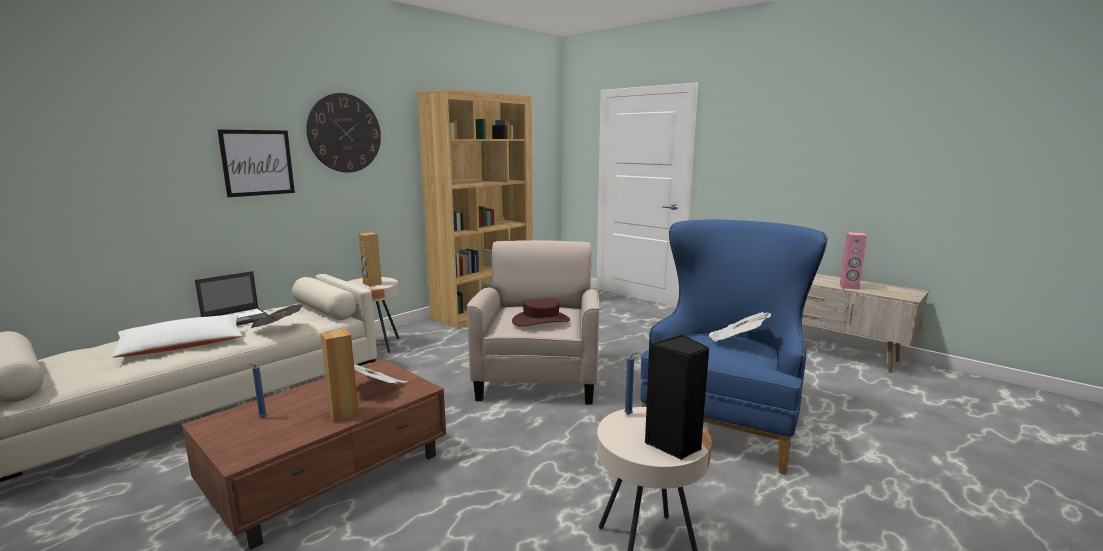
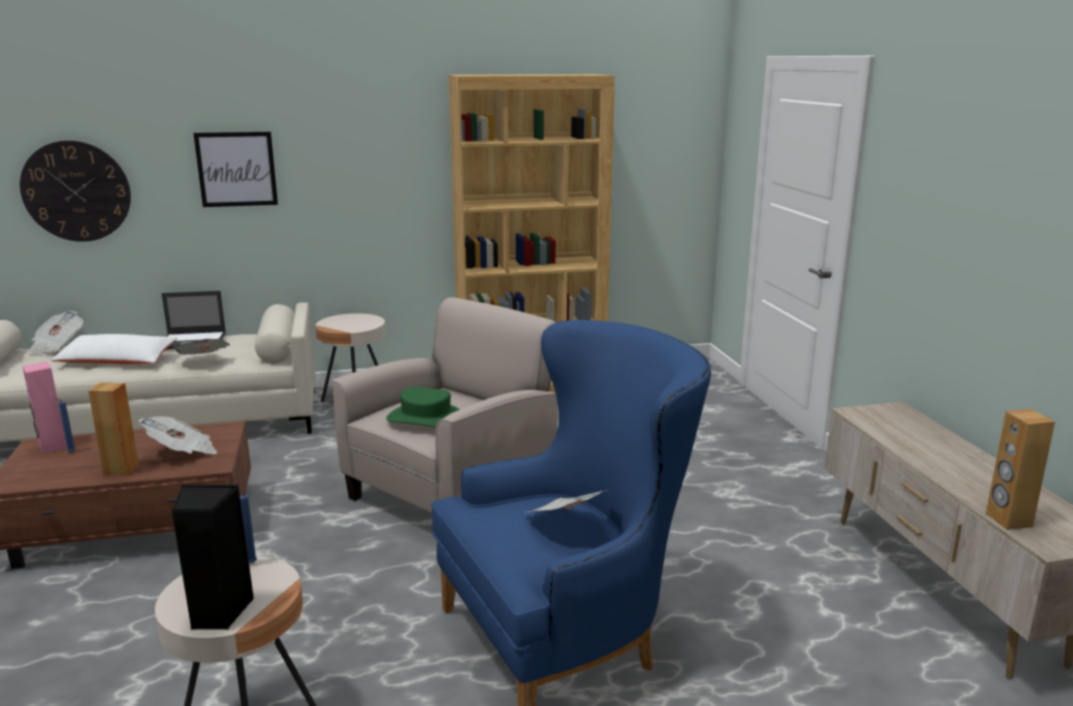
camera: 35 degrees right, 5 degrees up
(79, 350) = (56, 346): none -> newspaper
(344, 133) = (344, 133): wall clock -> wall clock (76, 191)
(372, 284) = (350, 324): brown speaker -> brown speaker (1008, 520)
(541, 320) = (426, 419): brown hat -> green hat
(849, 287) = (975, 492): pink speaker -> pink speaker (52, 446)

